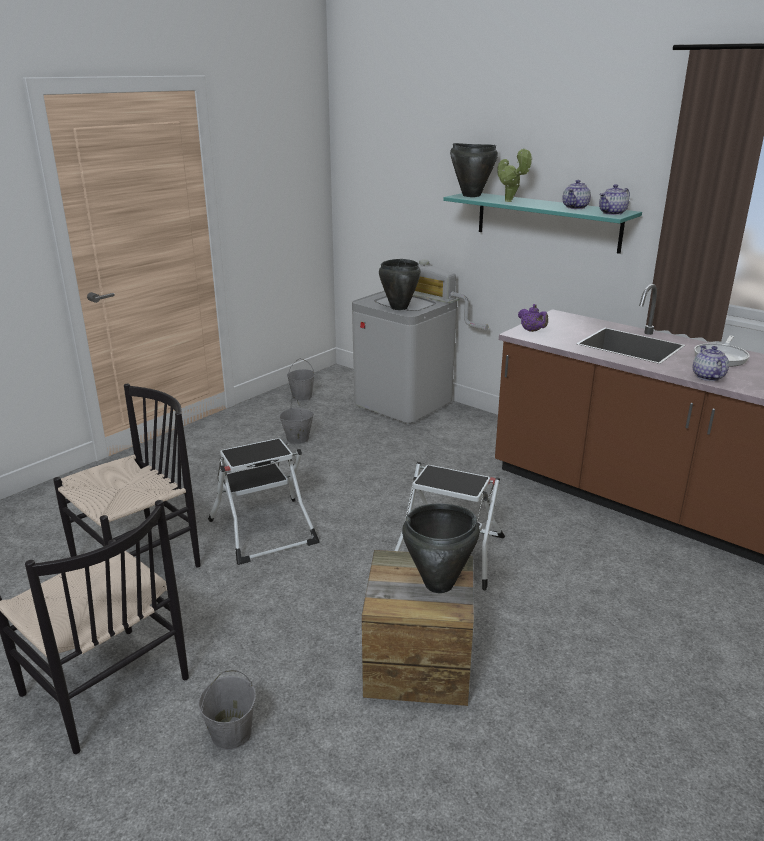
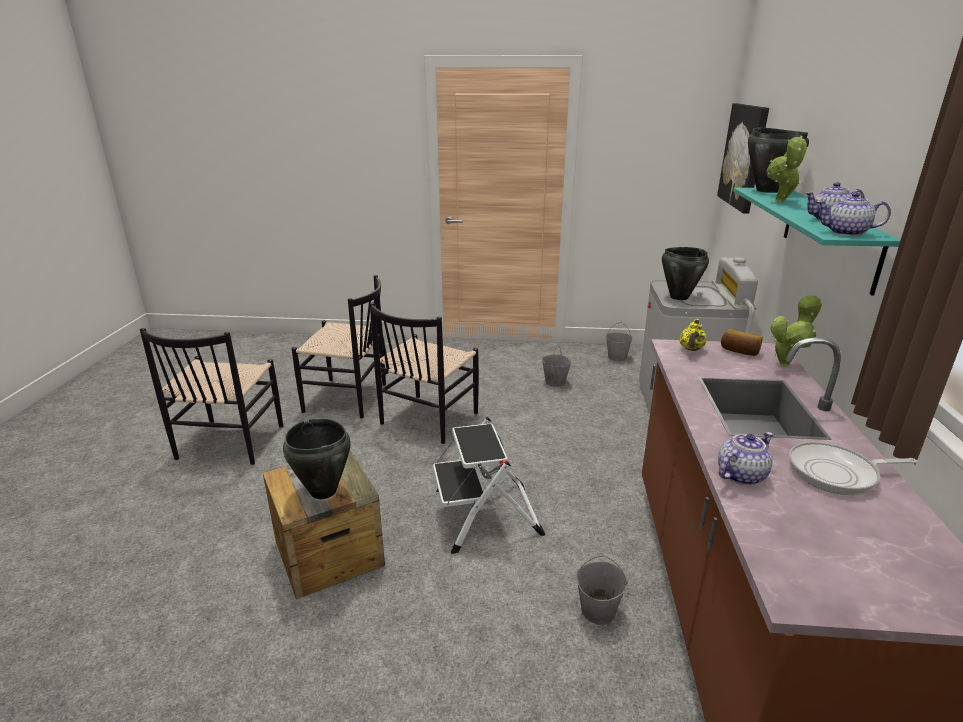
camera: 55 degrees right, 0 degrees up
(231, 733) = (213, 502): grey bucket -> grey bucket (598, 610)
(264, 528) = (427, 420): step ladder -> black chair
(372, 170) = (744, 156): none -> picture
(532, 331) = (691, 349): purple teapot -> yellow teapot
(551, 321) = (739, 351): none -> bread
(583, 318) = (786, 363): none -> potted plant

